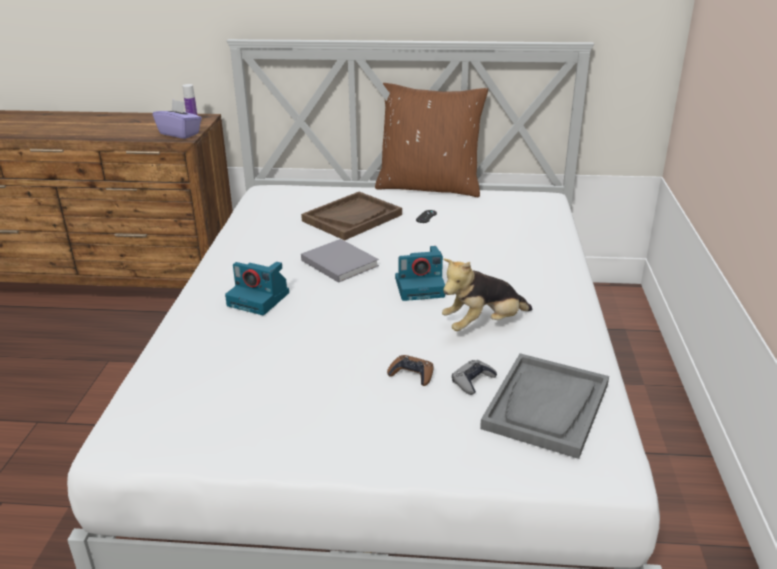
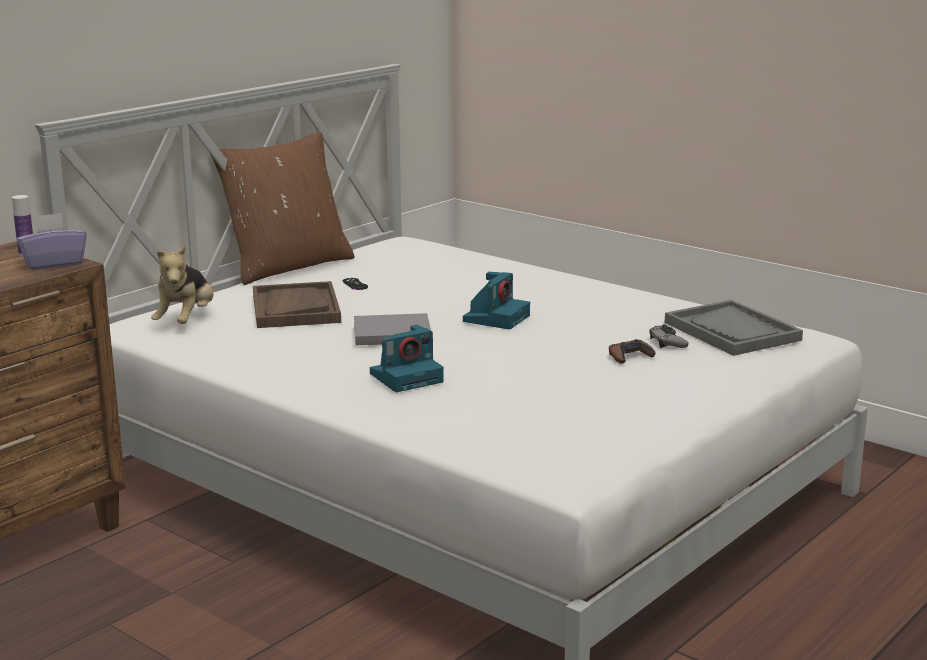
camera: 55 degrees left, 10 degrees down
(483, 325) = (591, 318): plush toy -> plush toy (186, 321)

